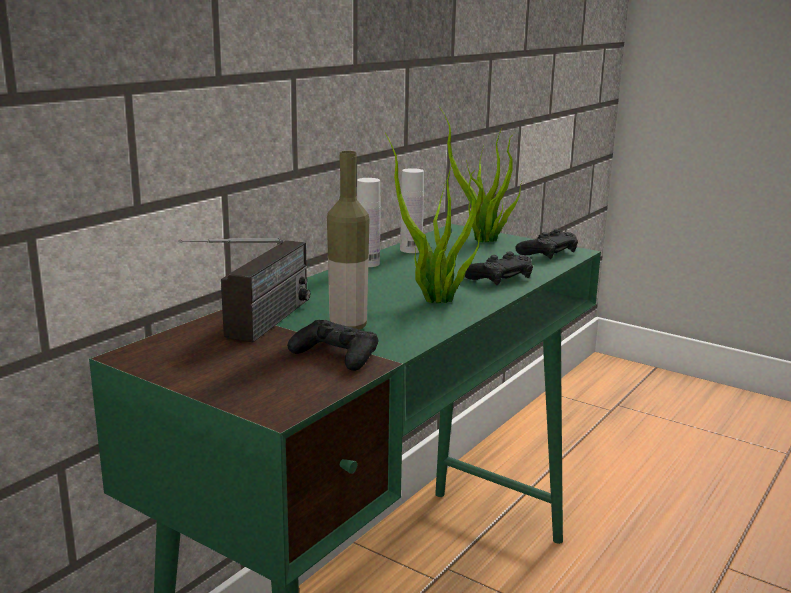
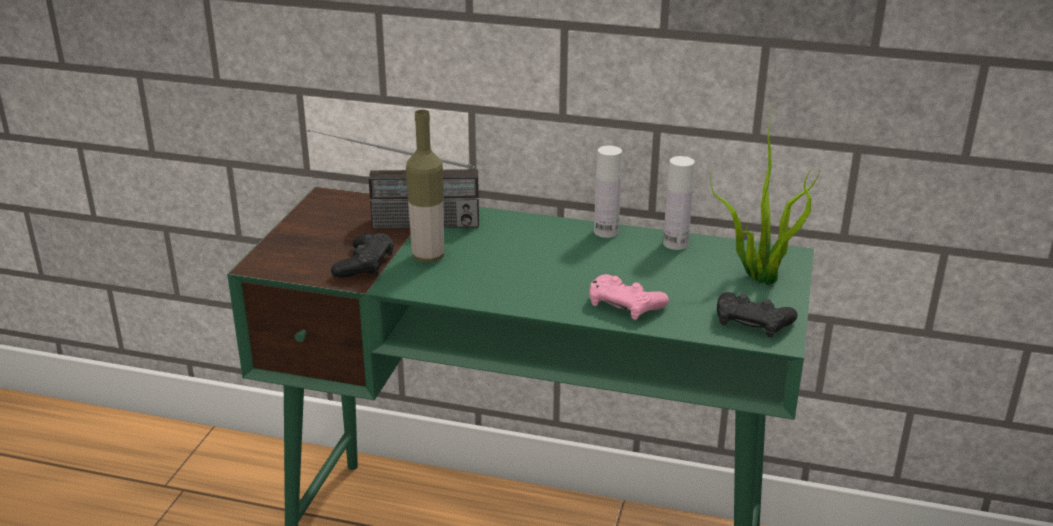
camera: 70 degrees right, 10 degrees up
(434, 300) = (525, 281): potted plant -> none
(499, 277) = (625, 304): black game controller -> pink game controller

